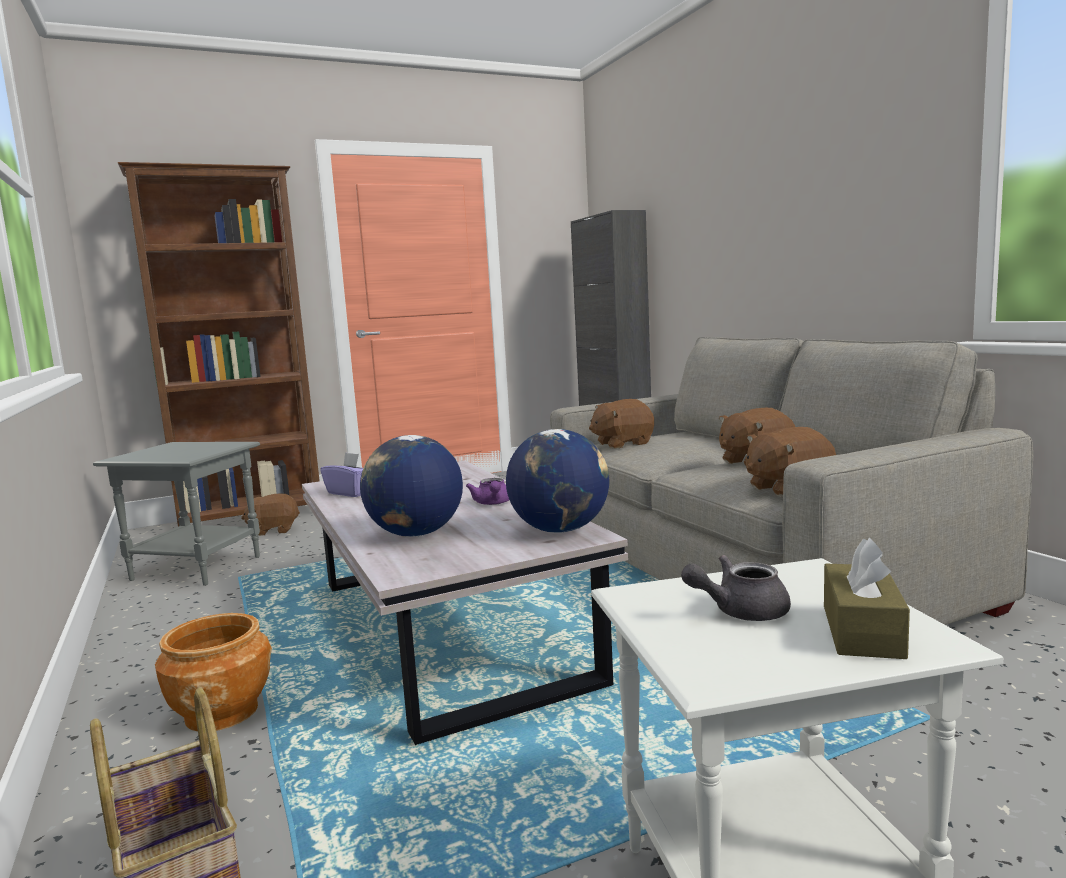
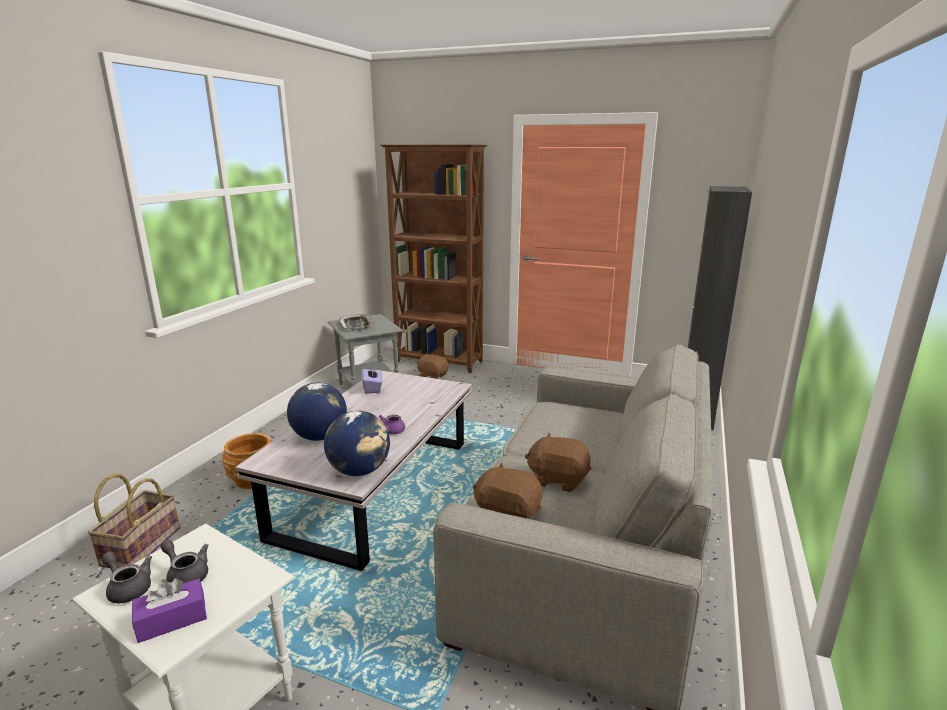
camera: 45 degrees right, 10 degrees up
(169, 453) = (357, 325): none -> tray
(622, 444) = (557, 414): brown plush toy -> none
(722, 655) = (128, 588): none -> grey teapot
(862, 631) = (172, 620): brown tissue box -> purple tissue box

